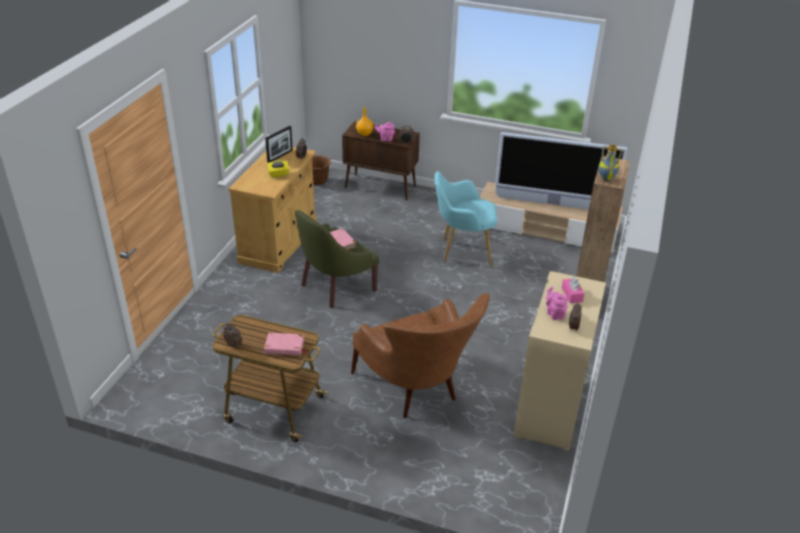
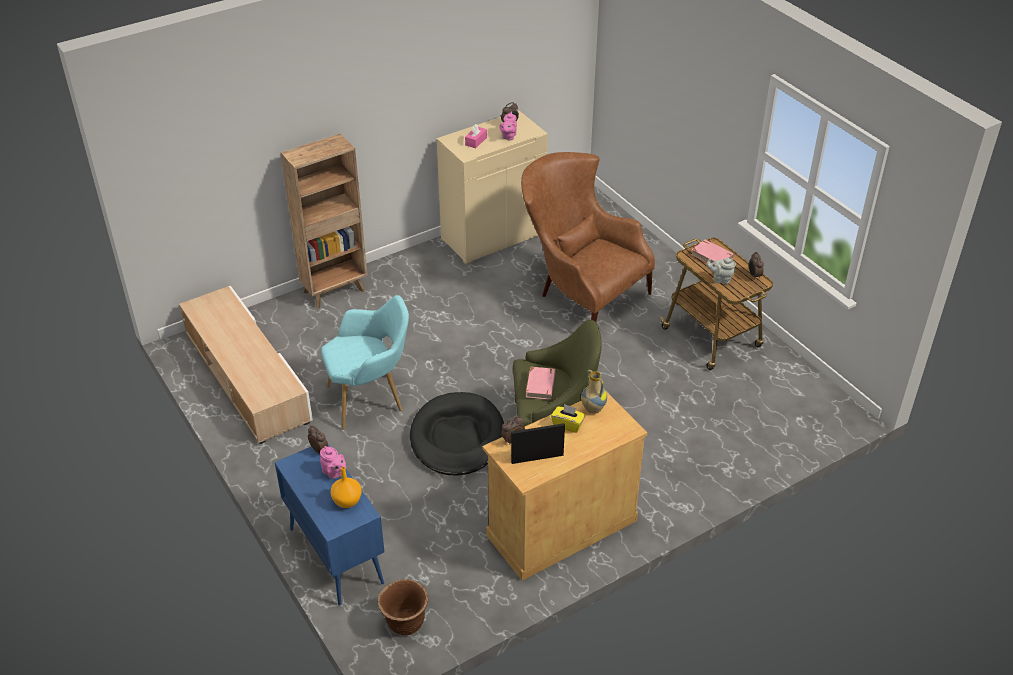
camera: 140 degrees left, 5 degrees up
(261, 328) = (720, 279): none -> grey teapot
(381, 187) = (335, 555): brown cabinet -> blue cabinet
(386, 255) = (457, 438): none -> black dog bed
(418, 391) = (579, 294): brown armchair -> brown armchair turned 60 degrees counterclockwise
(462, 251) = (370, 399): turquoise armchair -> turquoise armchair turned 60 degrees counterclockwise
(553, 204) = (238, 343): television -> none
(606, 179) = (337, 146): vase -> vase (592, 409)

